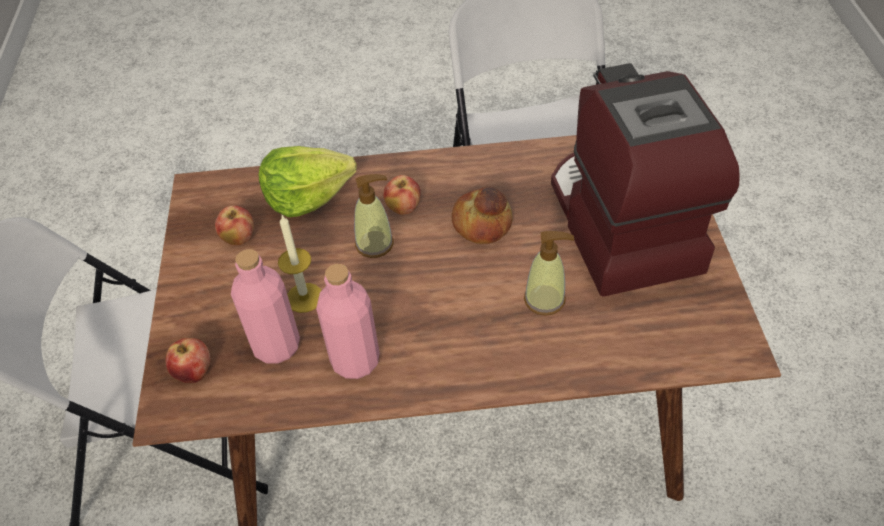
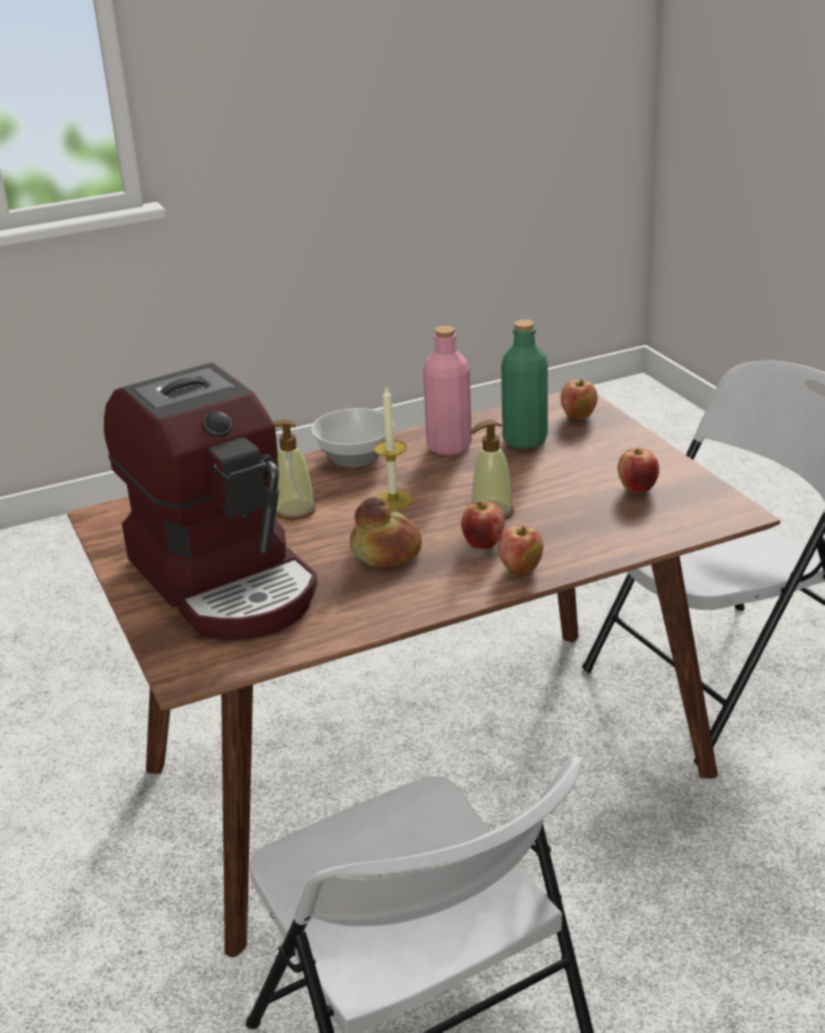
camera: 160 degrees right, 20 degrees down
(276, 346) = (525, 440): pink bottle -> green bottle
(304, 297) = (528, 468): candle -> candle (393, 500)
(307, 196) = (603, 532): lettuce -> none
(392, 175) = (520, 569): none -> apple
(458, 376) = (354, 456): none -> bowl

